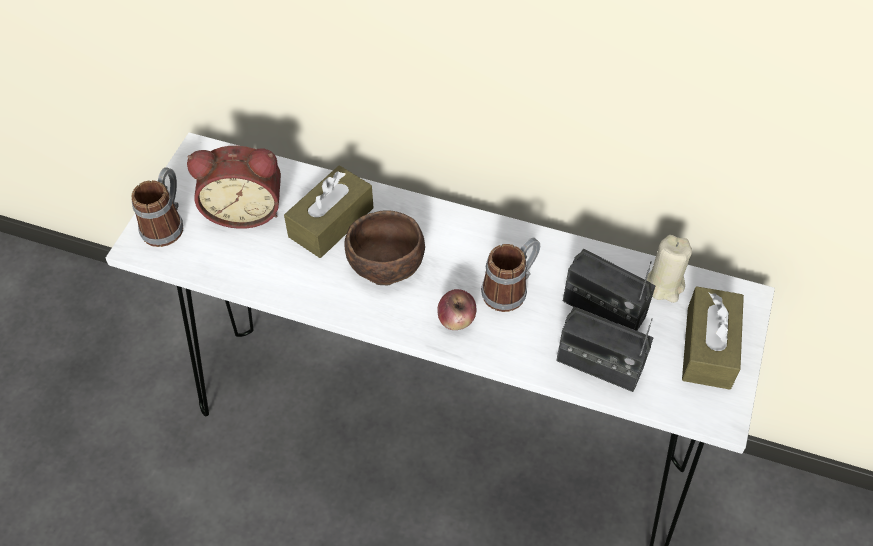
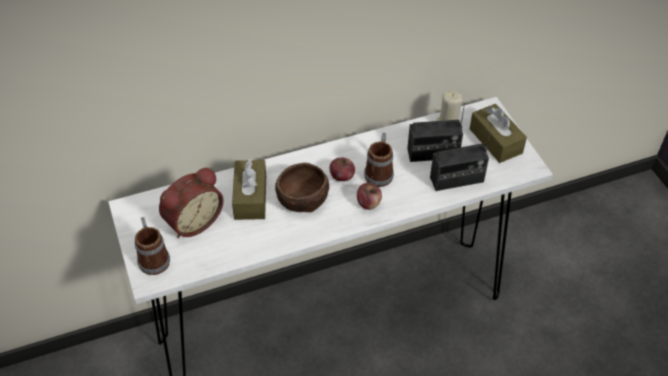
camera: 40 degrees left, 5 degrees down
(459, 265) = (342, 176): none -> apple

